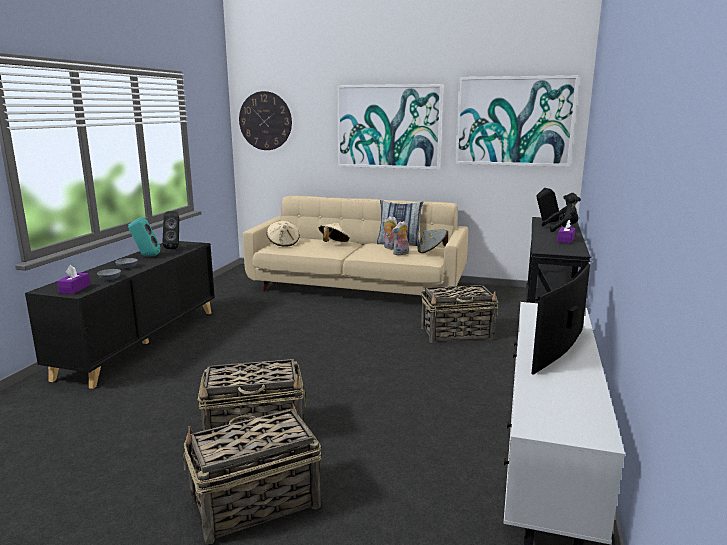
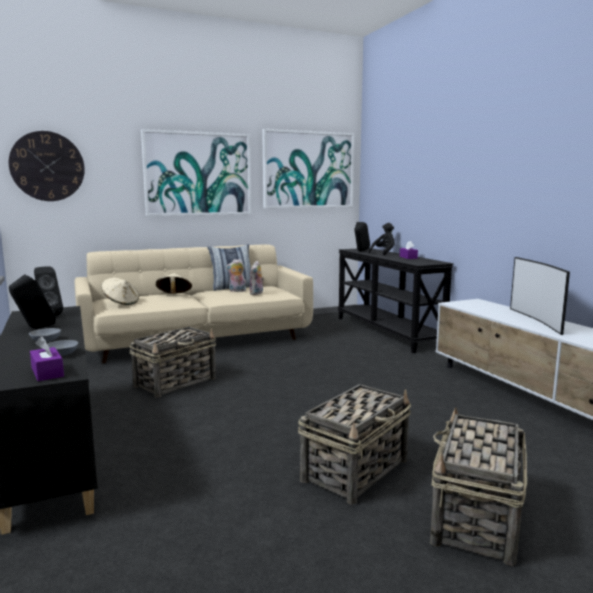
camera: 40 degrees left, 5 degrees down
(146, 256) = (34, 328): turquoise speaker -> black speaker
(431, 251) = (276, 288): grey hat -> none
(457, 333) = (346, 352): basket -> basket (176, 382)

